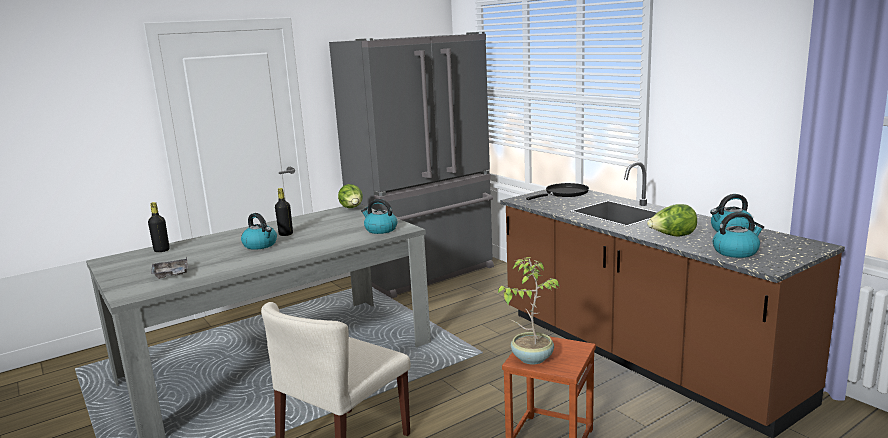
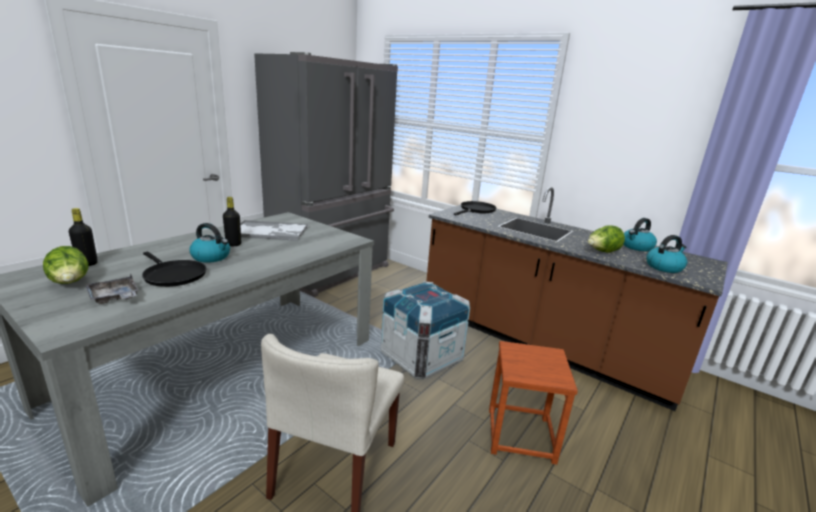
camera: 20 degrees left, 5 degrees up
(222, 259) = (173, 275): none -> black frying pan
(327, 222) = (271, 231): none -> tray
(352, 208) = (287, 217): lettuce -> lettuce (70, 283)
(380, 230) = (331, 240): kettle -> none
(481, 361) = (421, 357): none -> crate
(531, 358) = (523, 369): potted plant -> none

